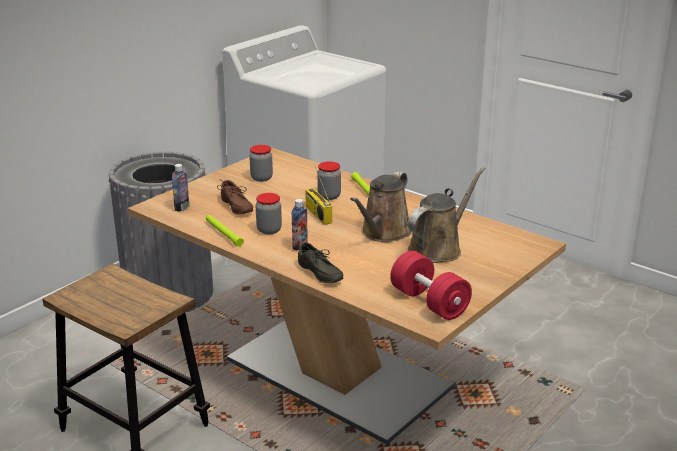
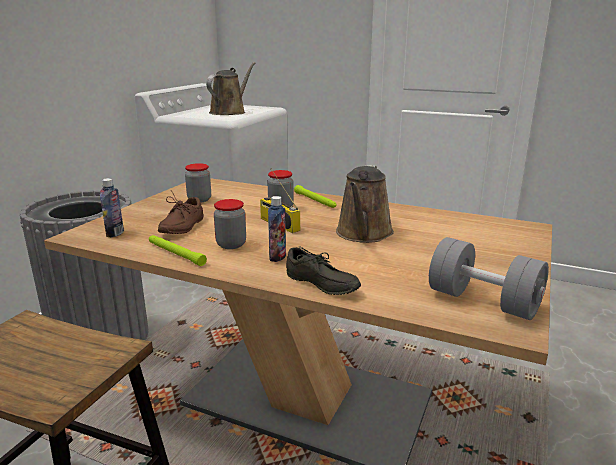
camera: 15 degrees left, 5 degrees down
(235, 207) = (180, 227): brown shoe -> brown shoe turned 60 degrees clockwise
(429, 302) = (483, 301): red dumbbell -> grey dumbbell
(438, 248) = (434, 242): brown watering can -> brown watering can (230, 112)

